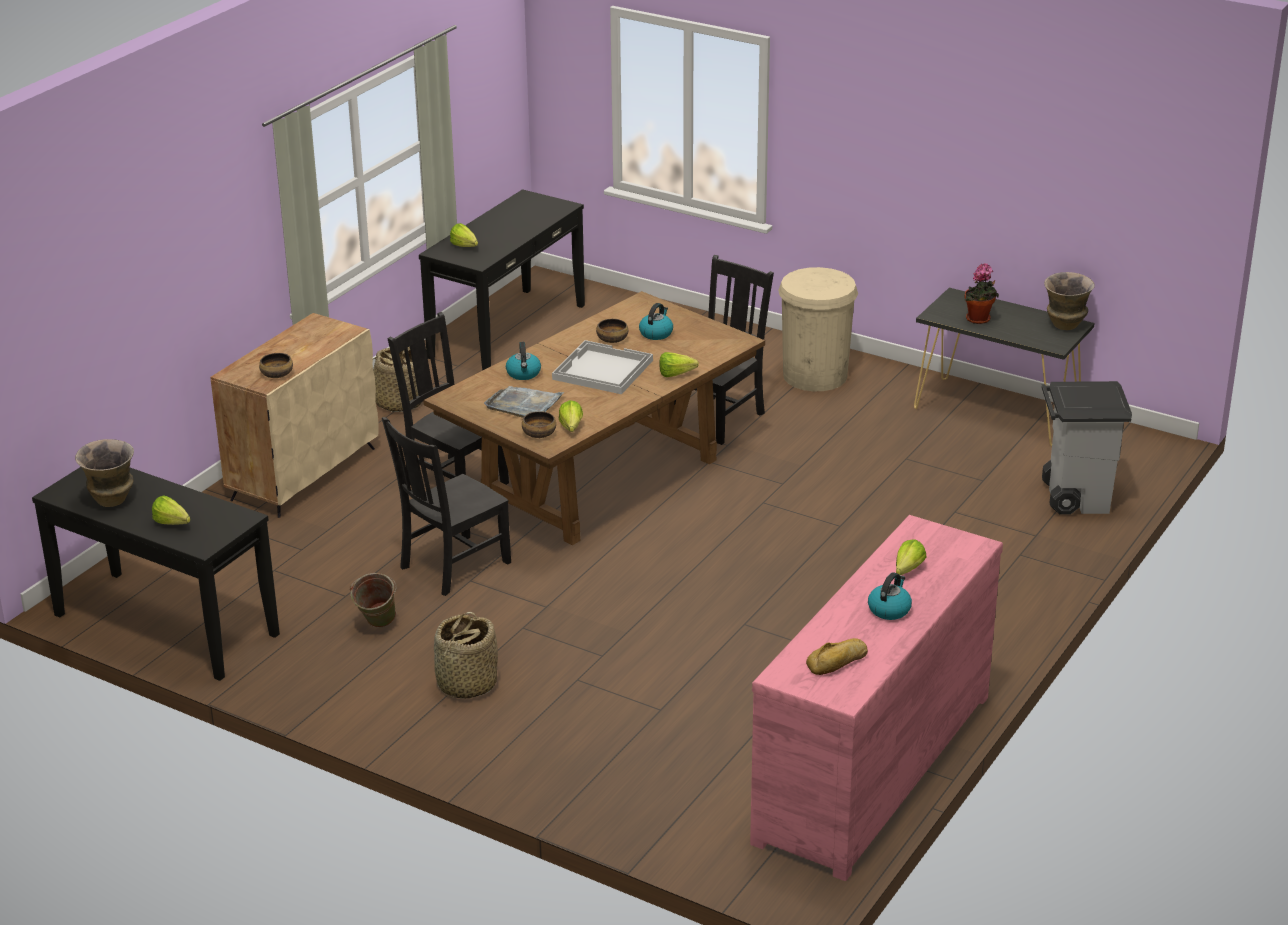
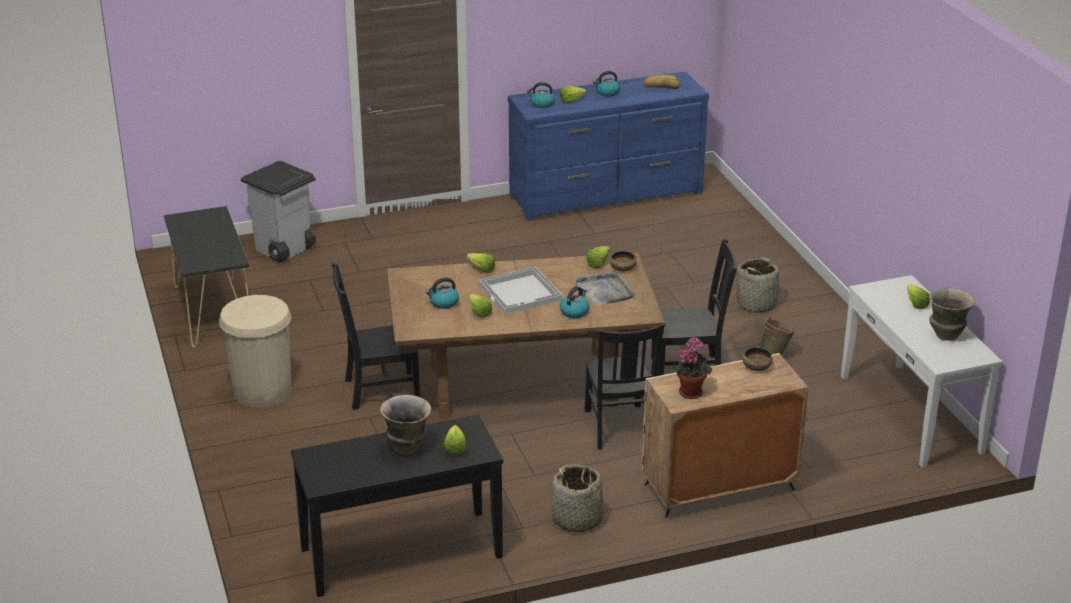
camera: 140 degrees left, 0 degrees up
(165, 625) = (911, 413): black console table -> white console table
(612, 339) = (478, 311): bowl -> lettuce
(871, 767) = (607, 195): pink dresser -> blue dresser
(934, 546) = (541, 104): none -> kettle
(979, 320) = (218, 245): potted plant -> potted plant (691, 391)
(1065, 326) = (183, 220): vase -> vase (407, 447)

